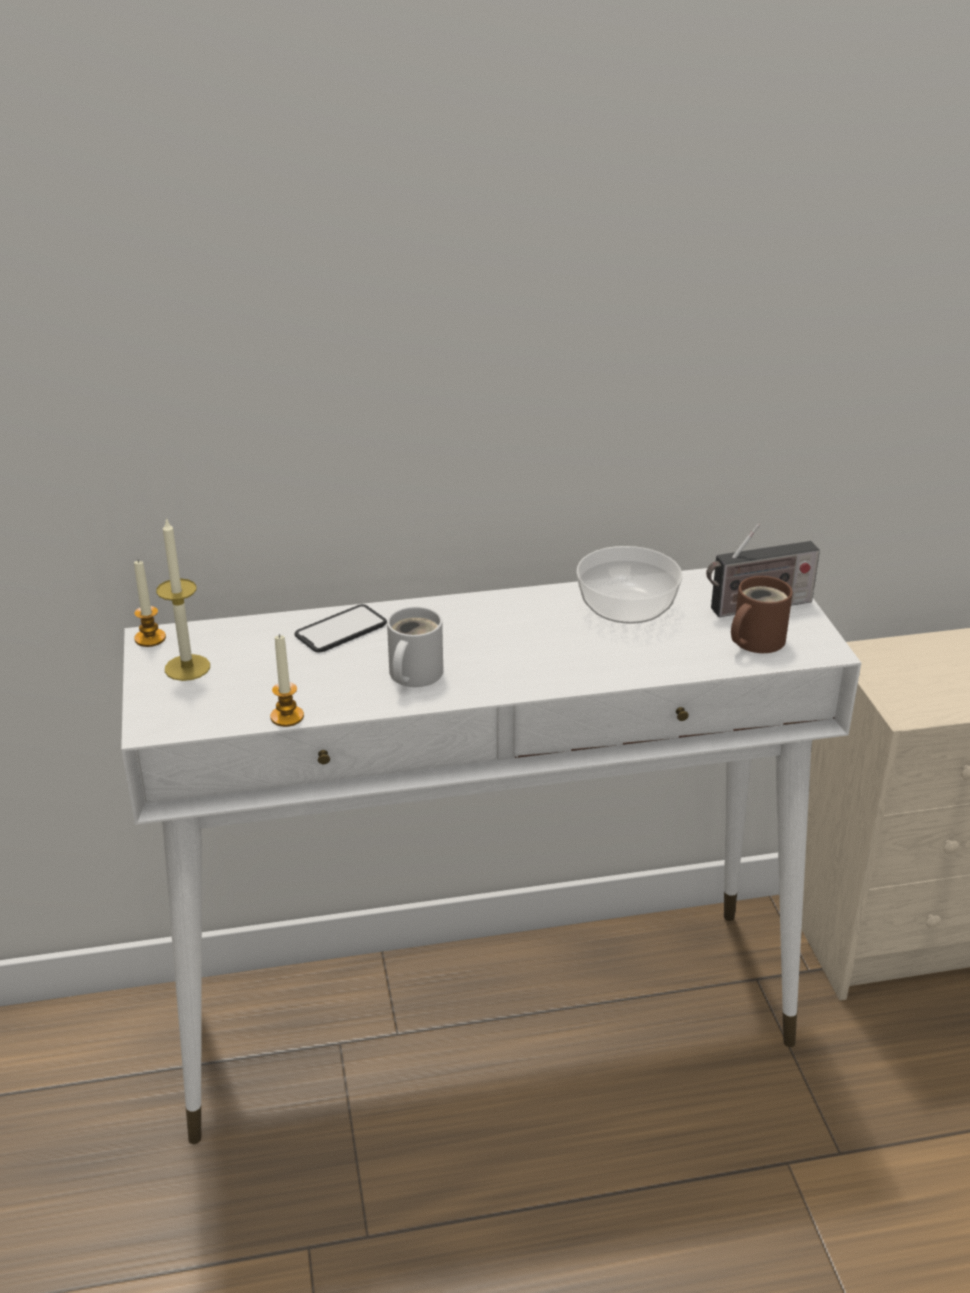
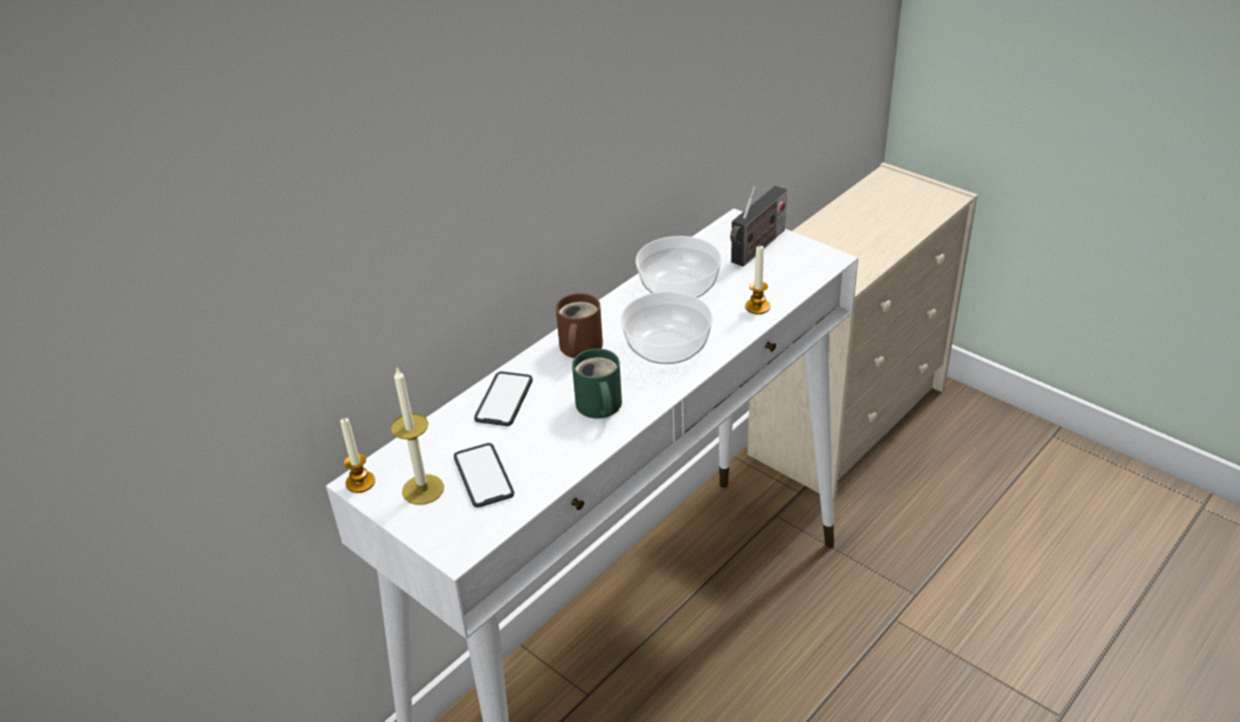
camera: 35 degrees left, 5 degrees up
(245, 681) = (483, 476): none -> phone
(287, 717) = (550, 485): candle -> candle (757, 307)
(412, 674) = (598, 407): white mug -> green mug
(543, 653) = (666, 346): none -> bowl
(753, 640) = (783, 272): brown mug -> brown mug (578, 348)

